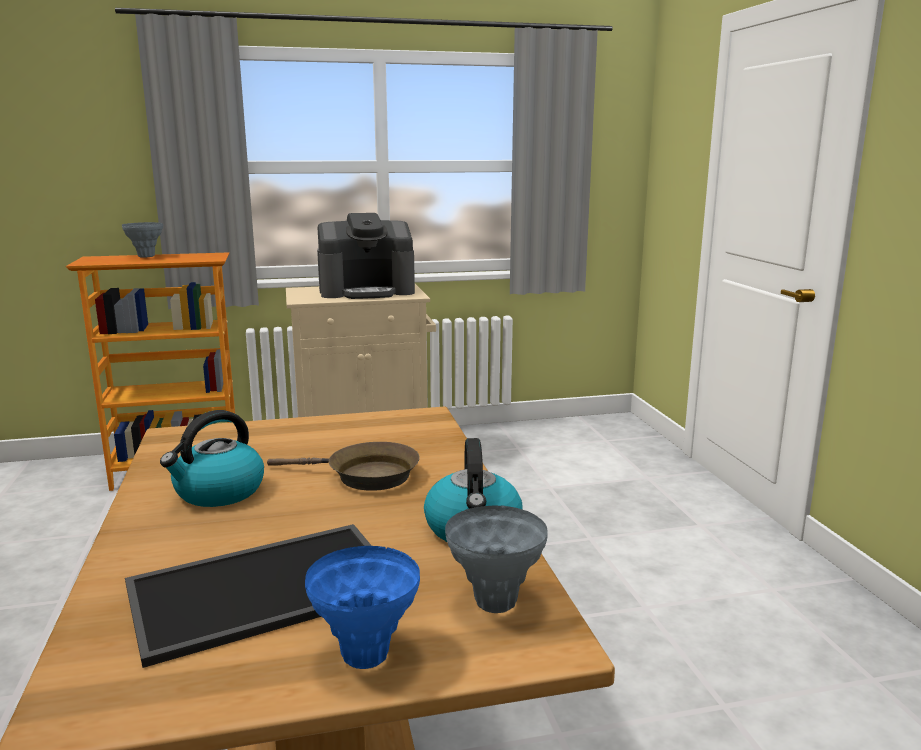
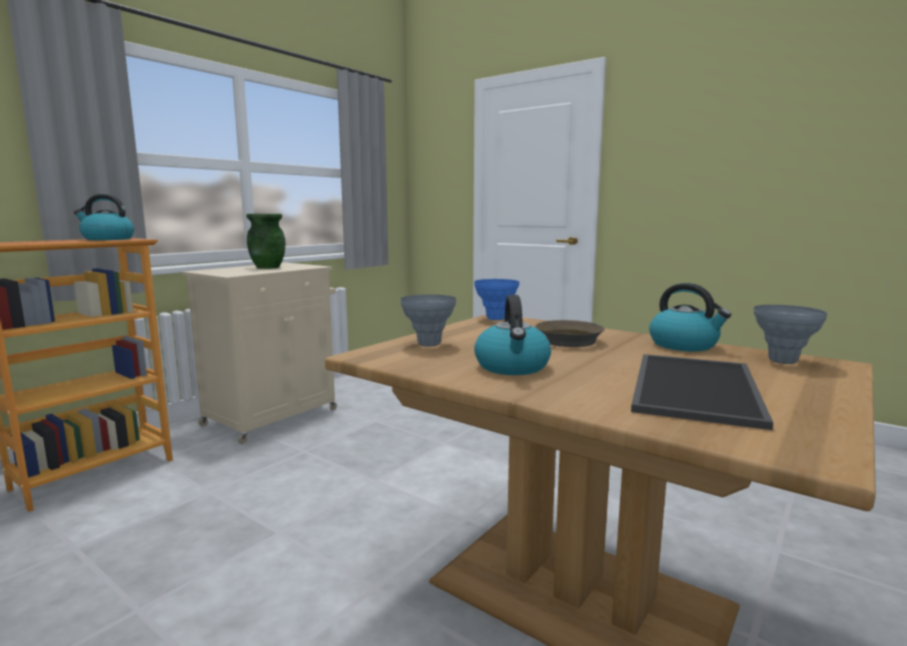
camera: 40 degrees left, 5 degrees down
(146, 256) = (44, 241): grey vase -> grey vase (428, 344)
(196, 256) = (107, 239): none -> kettle
(366, 656) = (816, 389): blue vase -> blue vase (496, 318)
(367, 291) = (268, 267): coffee machine -> green vase

